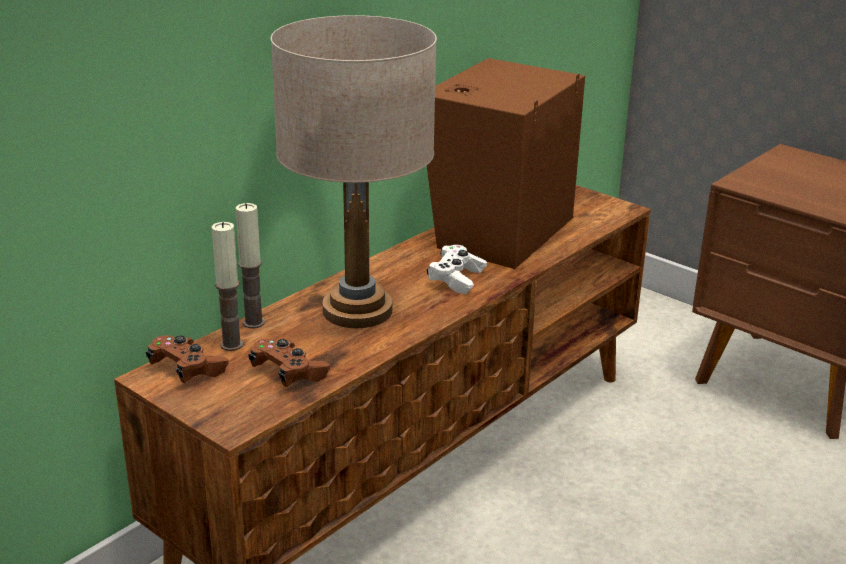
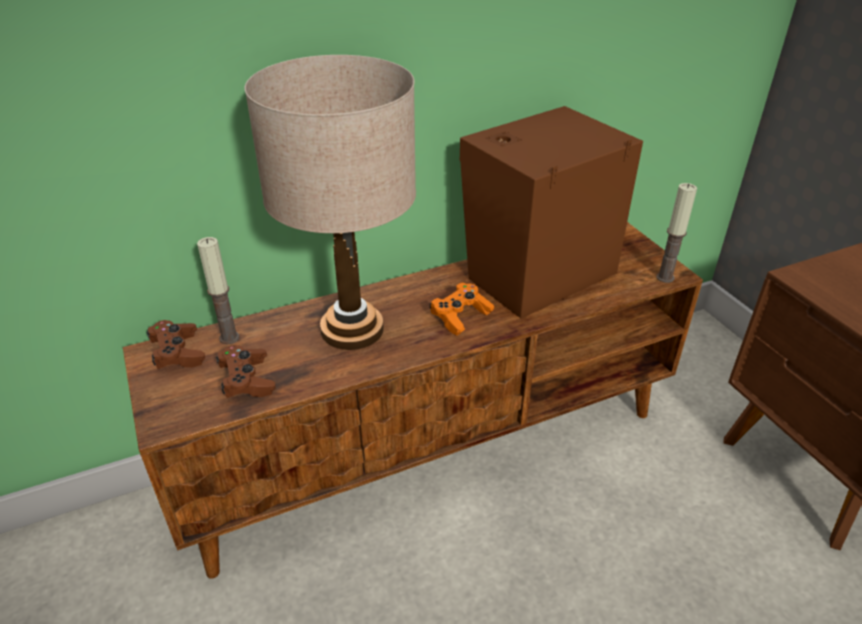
camera: 25 degrees right, 10 degrees up
(254, 323) = (263, 319): candle -> candle (665, 277)
(456, 279) = (460, 316): white game controller -> orange game controller

